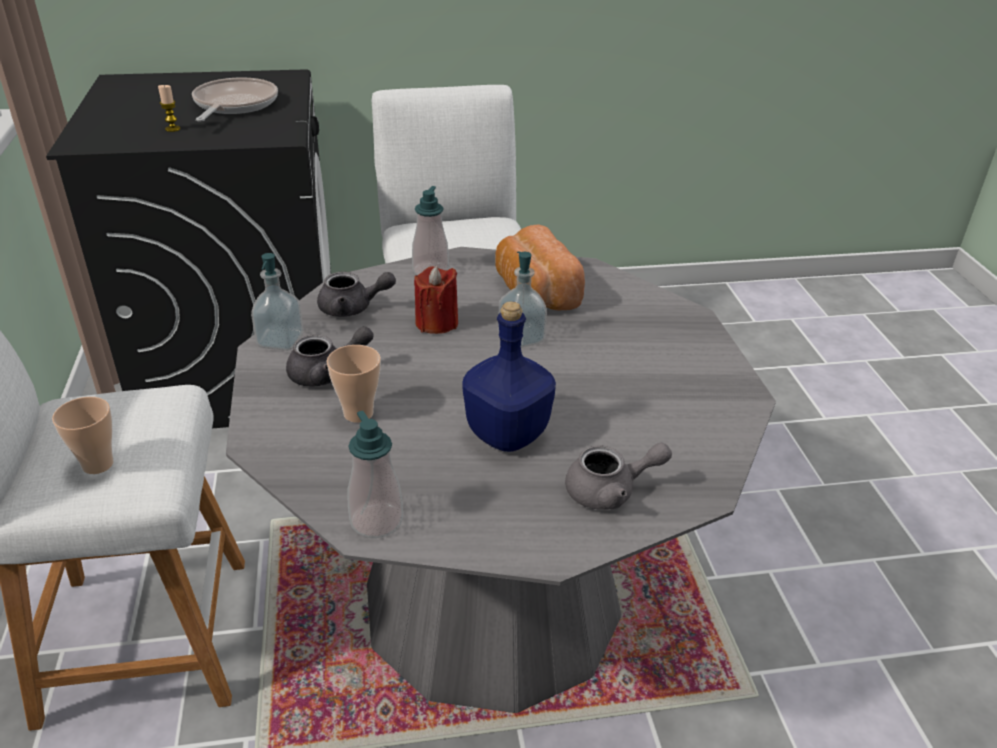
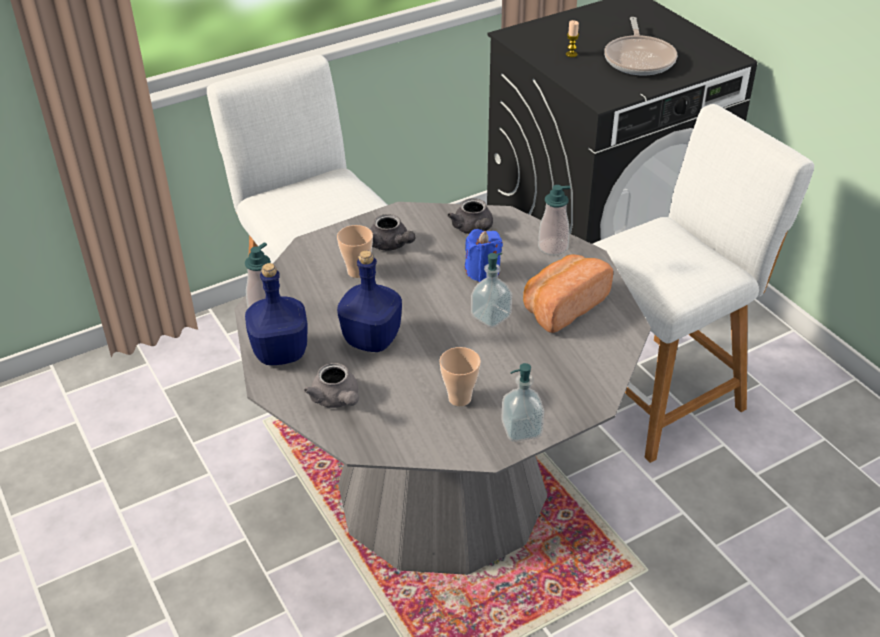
camera: 70 degrees right, 5 degrees up
(98, 464) = (292, 207): cup -> cup (459, 398)
(234, 105) = (639, 59): frying pan -> frying pan turned 105 degrees clockwise
(280, 341) = (414, 214): soap dispenser -> soap dispenser (521, 429)
(436, 323) = (482, 271): red candle -> blue candle
(484, 523) = (282, 352): none -> blue bottle

